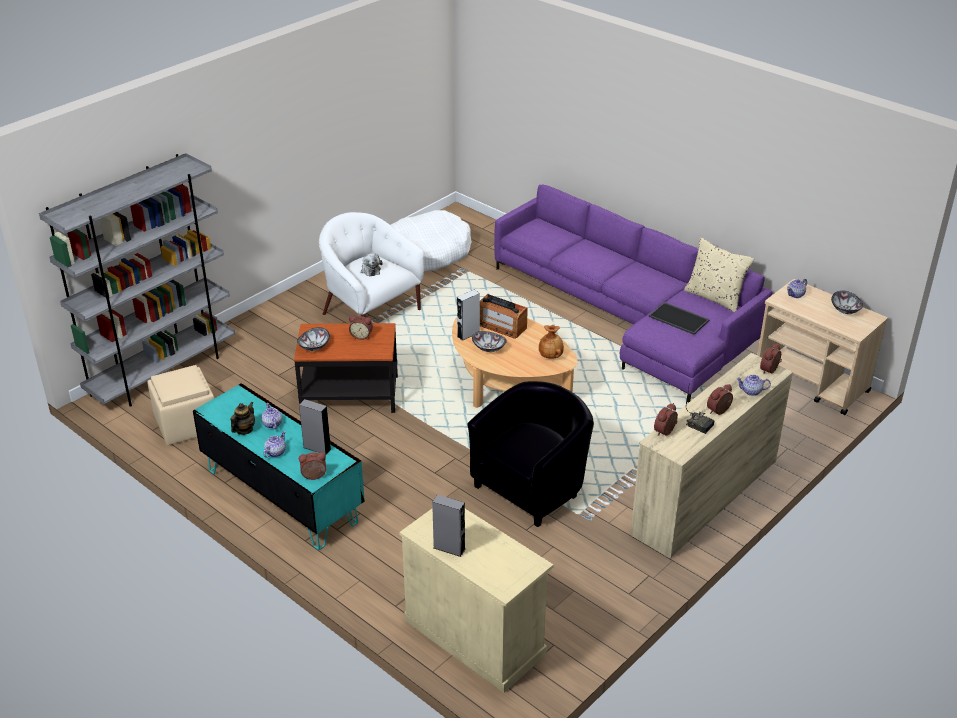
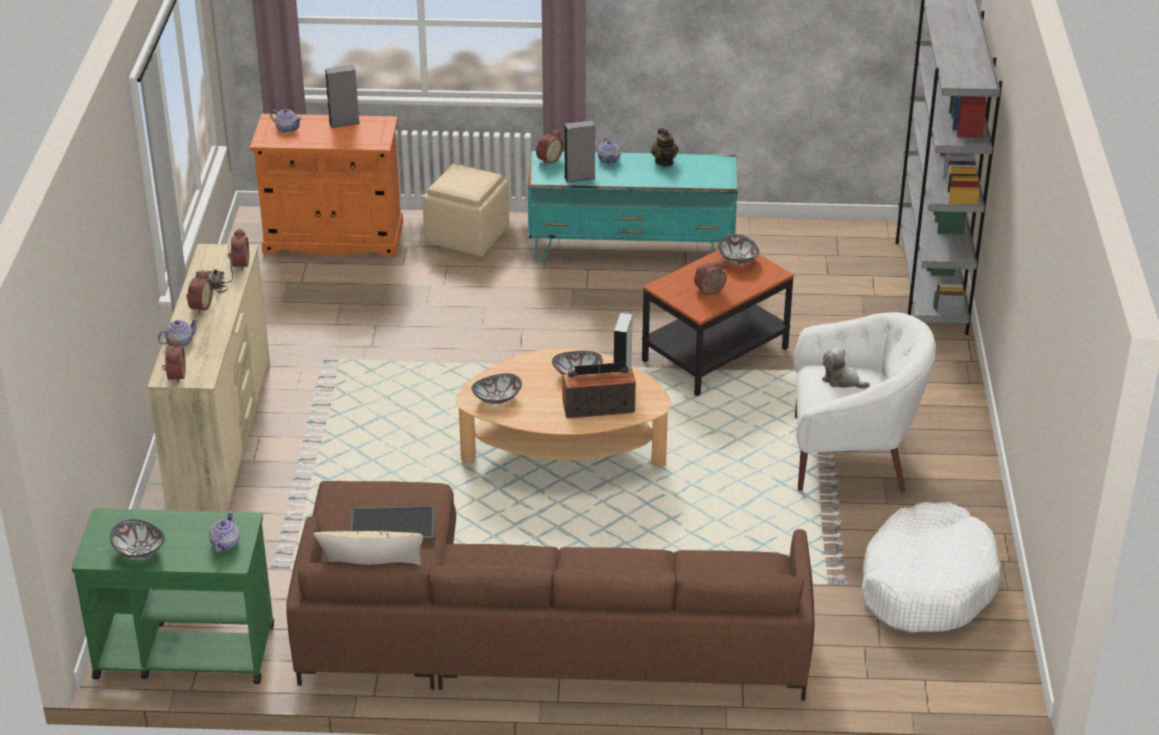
camera: 140 degrees right, 0 degrees up
(186, 424) = (817, 254): beige ottoman -> beige ottoman (468, 236)
(272, 424) = (648, 175): teapot -> teapot (287, 128)
(475, 637) = (333, 238): beige cabinet -> orange cabinet
(533, 486) = (411, 362): black armchair -> none
(551, 356) = (497, 399): brown vase -> bowl
(629, 315) = (525, 631): purple sofa -> brown sofa
(812, 383) = (183, 651): beige cart -> green cart

